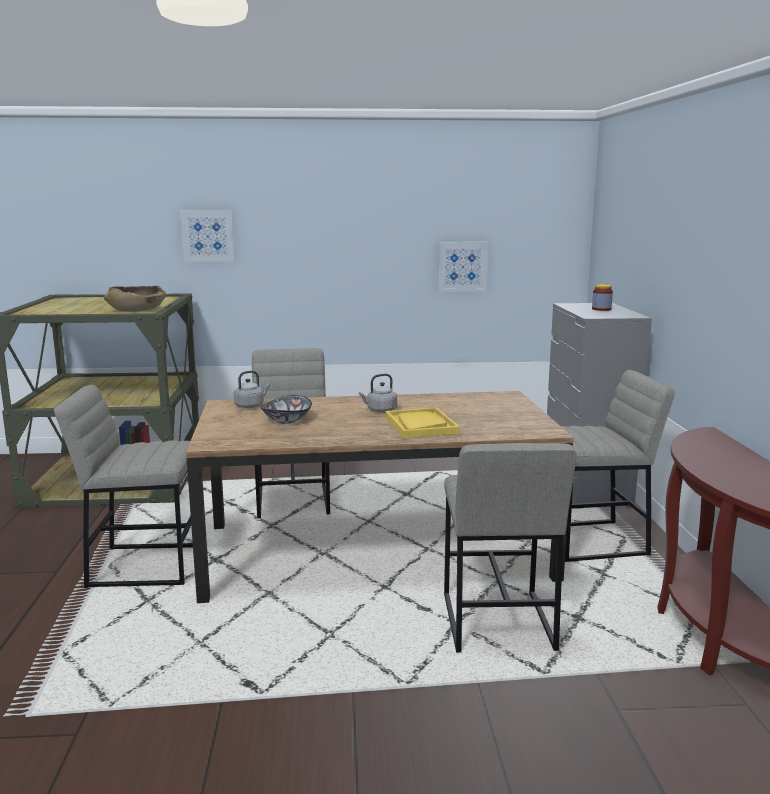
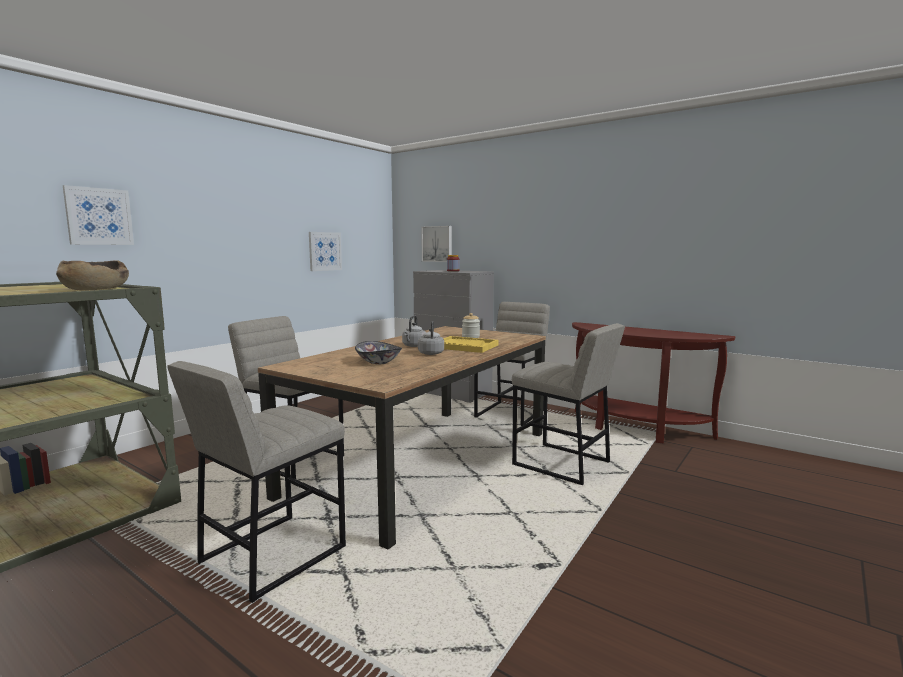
camera: 50 degrees left, 5 degrees down
(250, 406) = (313, 362): grey kettle -> grey kettle (431, 353)
(478, 414) = (470, 337): none -> jar
(618, 262) = (437, 244): none -> picture

